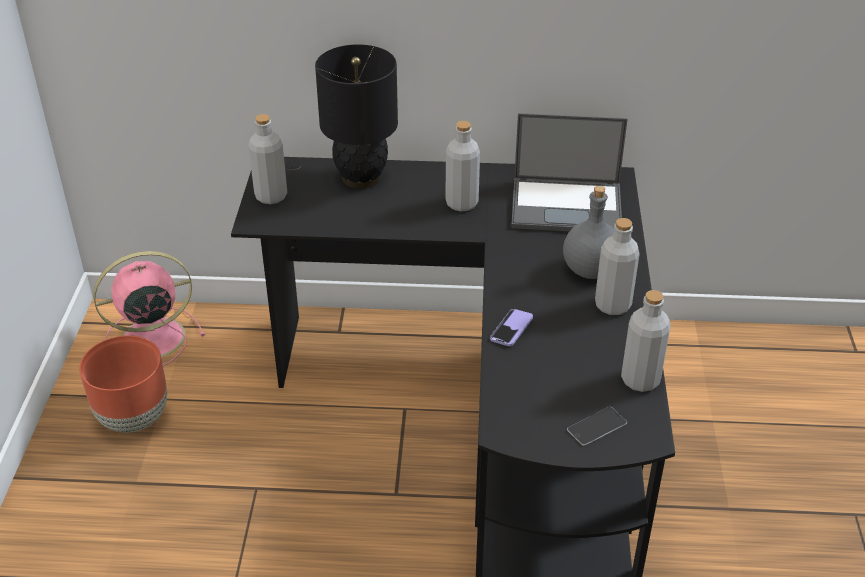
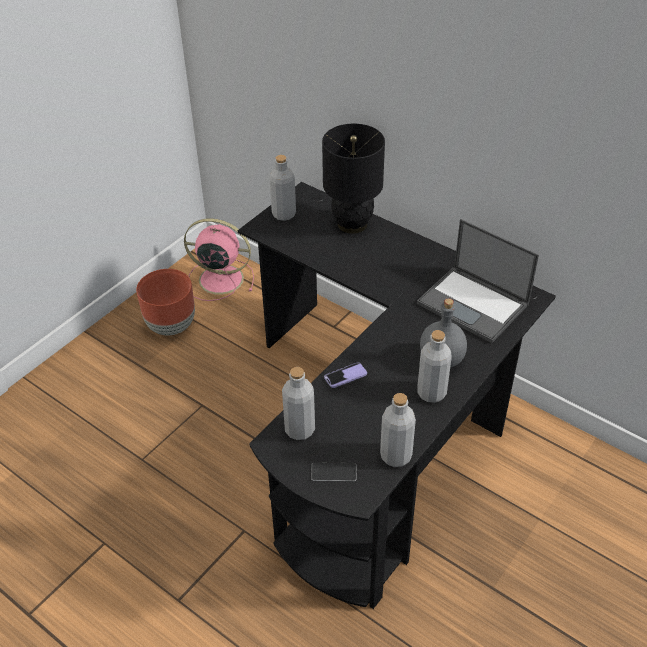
camera: 35 degrees right, 5 degrees up
(461, 203) = (401, 270): grey bottle -> grey bottle (299, 429)

